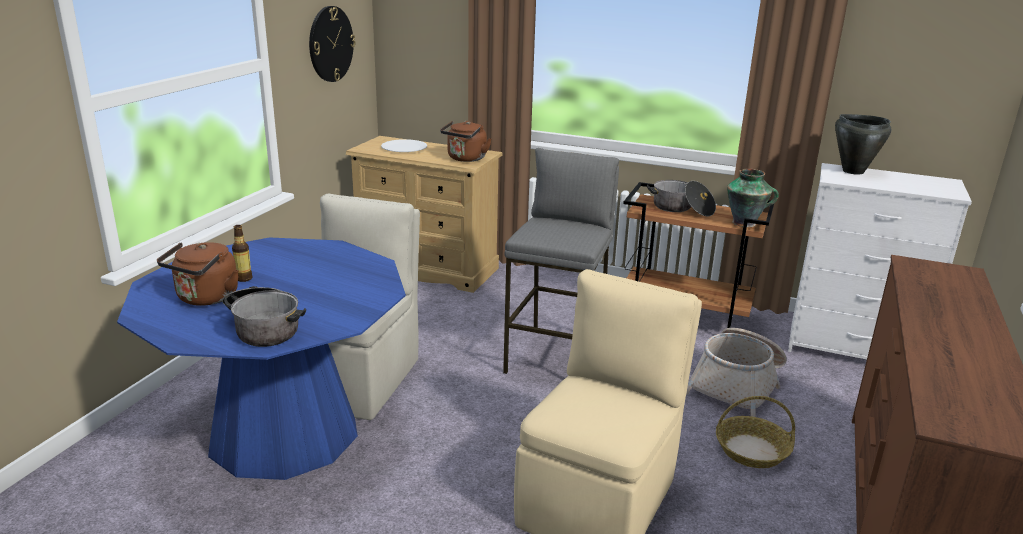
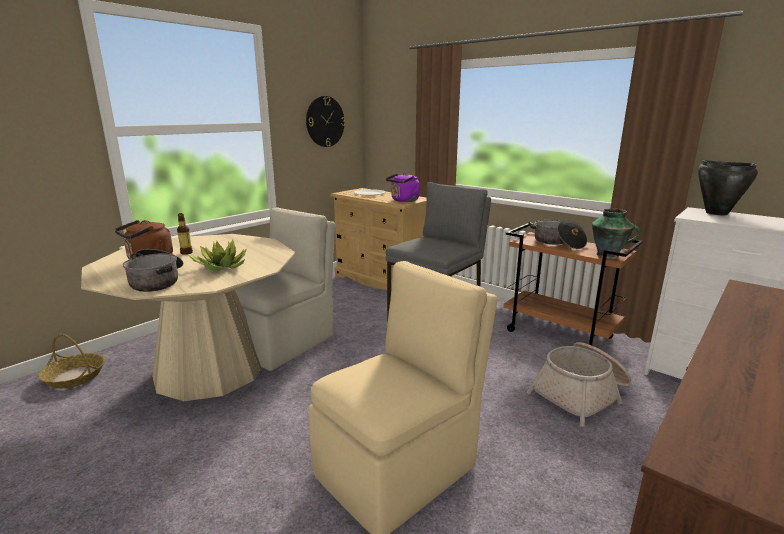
camera: 20 degrees right, 5 degrees down
(284, 432) = (210, 369): blue dining table -> beige dining table
(323, 296) = (221, 267): none -> potted plant
(465, 159) = (404, 200): brown kettle -> purple kettle
(751, 450) = (566, 455): basket -> basket (74, 377)

